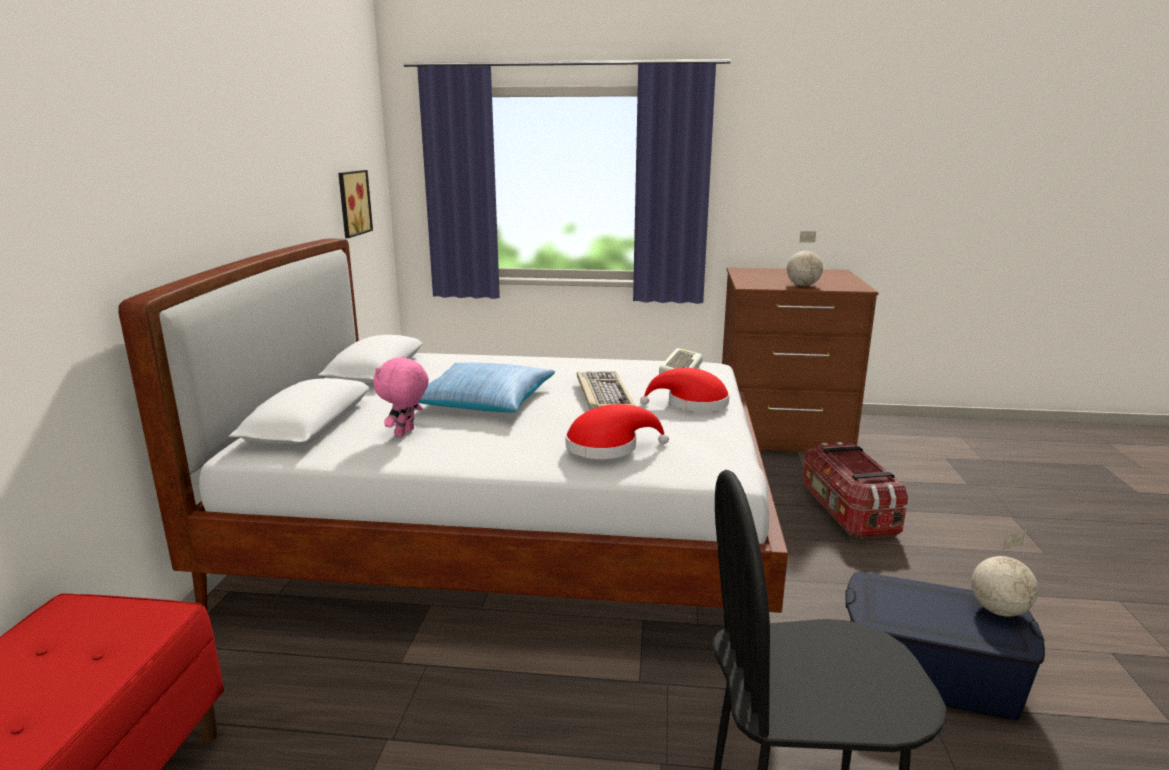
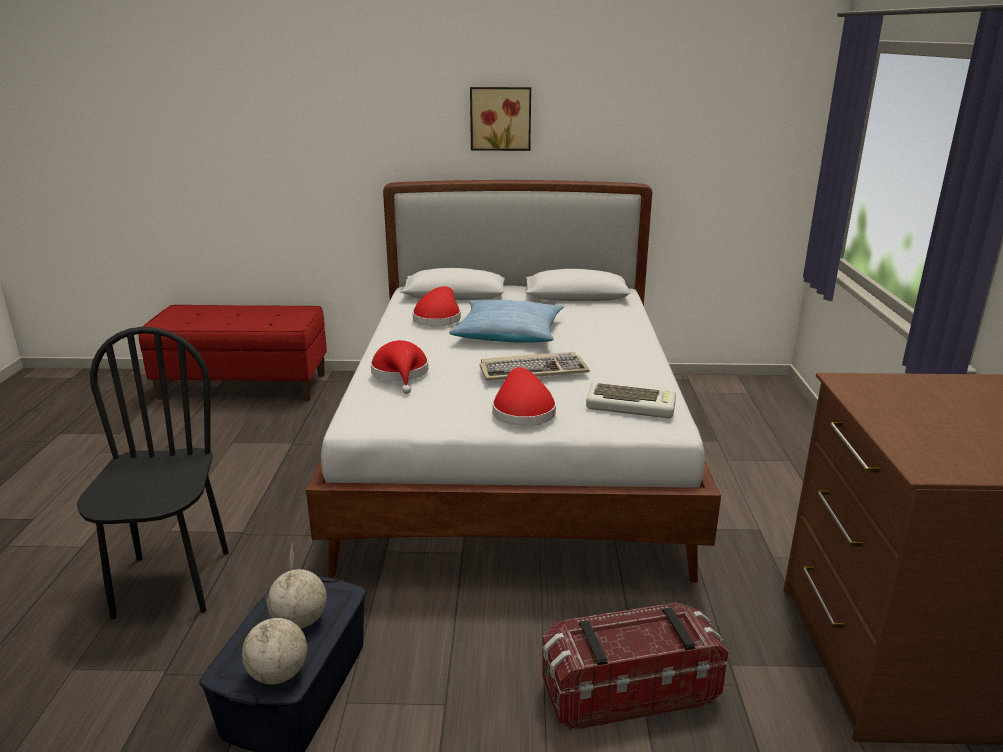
camera: 85 degrees right, 5 degrees up
(352, 203) = (718, 158): picture -> picture (500, 118)
(405, 433) = (438, 318): pink plush toy -> red hat
(802, 285) = (897, 420): globe -> globe (300, 621)

